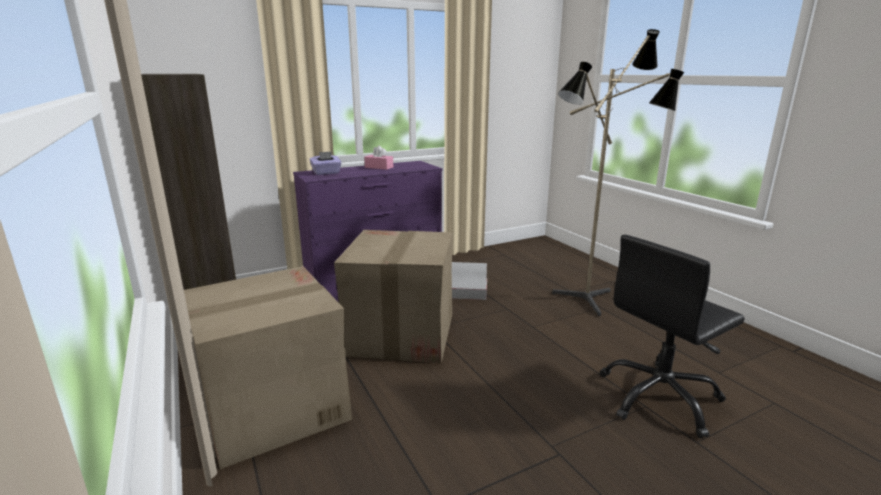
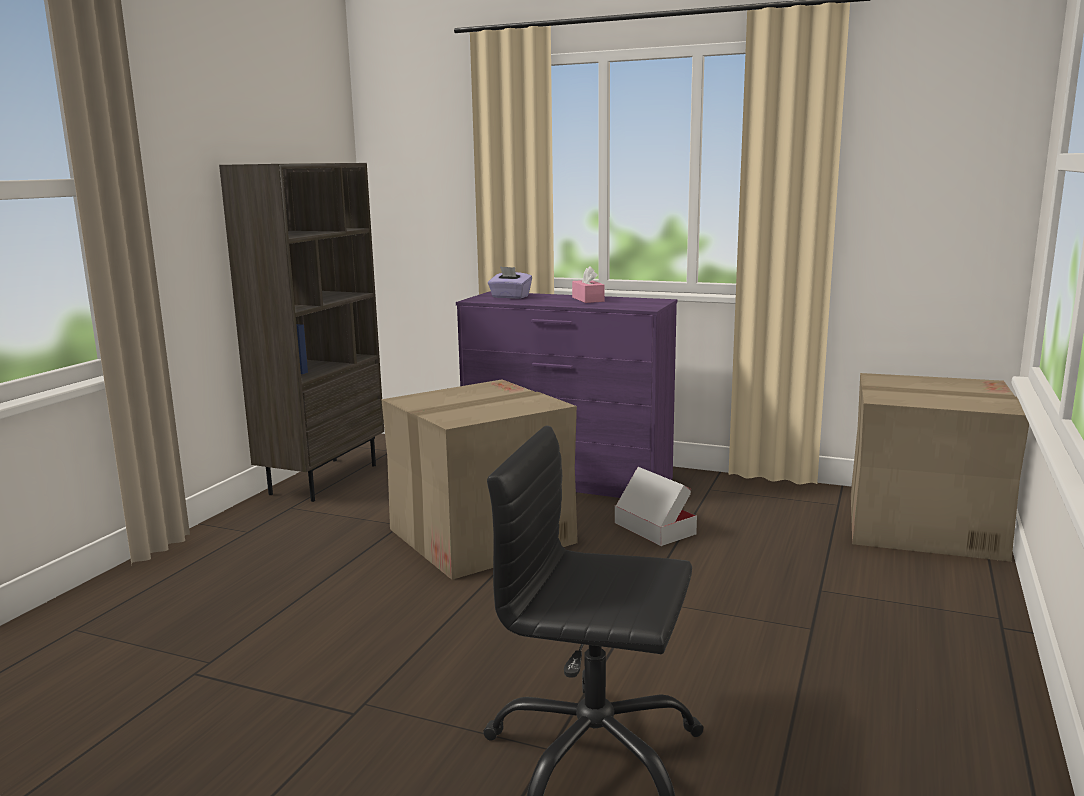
camera: 50 degrees right, 5 degrees down
(272, 407) = (265, 540): cardboard box -> cardboard box (921, 524)
(593, 302) = (818, 617): floor lamp -> none

